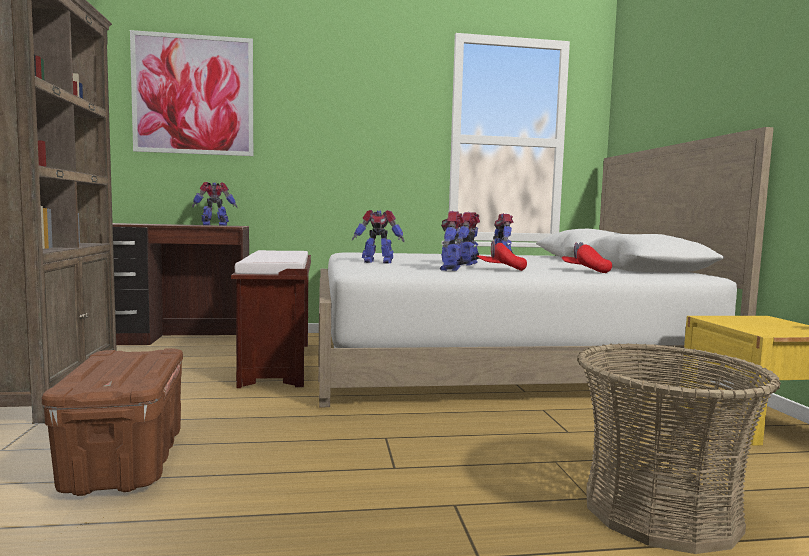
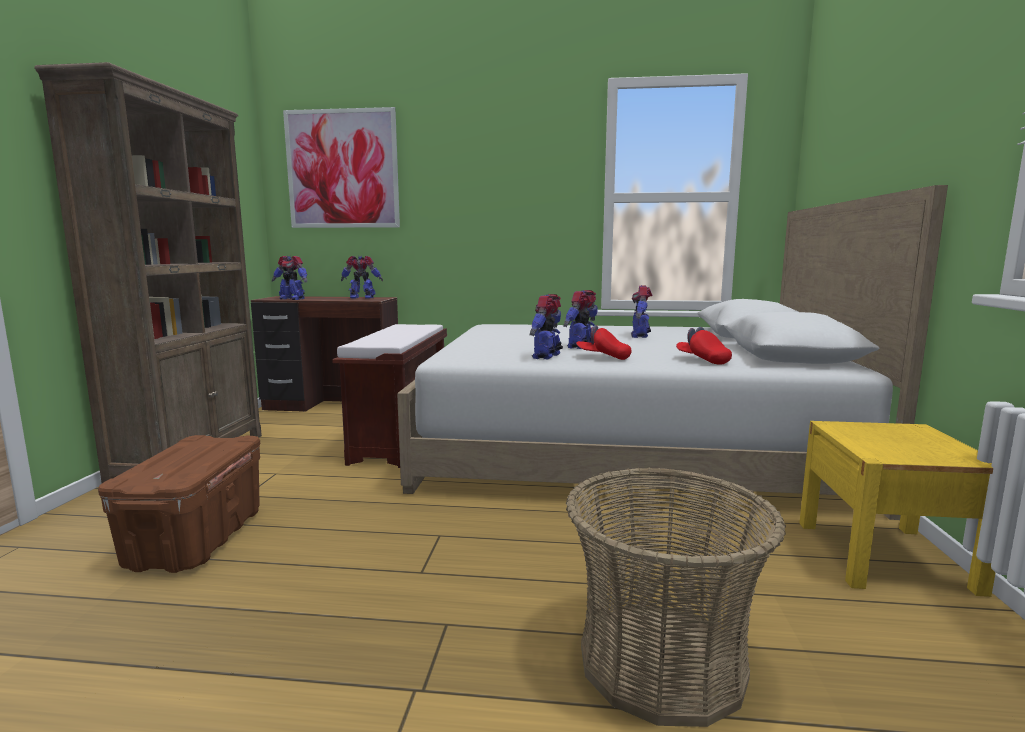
camera: 15 degrees right, 5 degrees up
(377, 262) = (489, 343): toy robot -> toy robot (292, 299)

